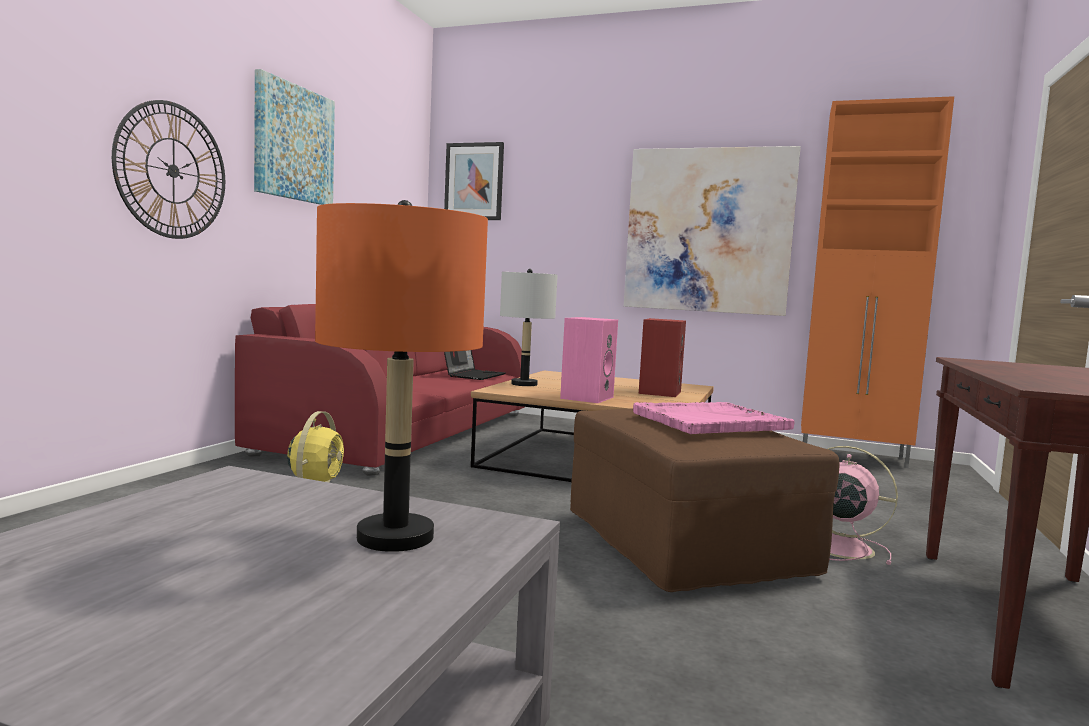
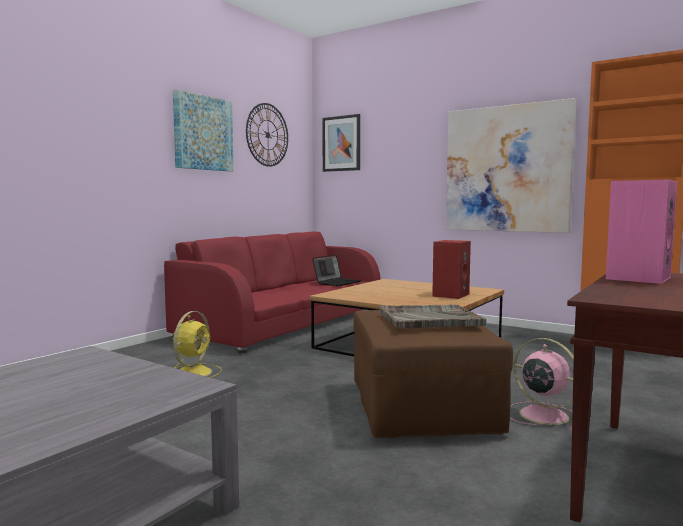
camera: 15 degrees right, 0 degrees up
(173, 171) = (118, 161): wall clock -> wall clock (267, 135)
(395, 537) = (129, 389): orange table lamp -> none
(524, 384) = (354, 290): grey table lamp -> none
(586, 397) = (387, 300): pink speaker -> pink speaker (637, 278)
(709, 421) = (428, 319): pink tray -> grey tray

